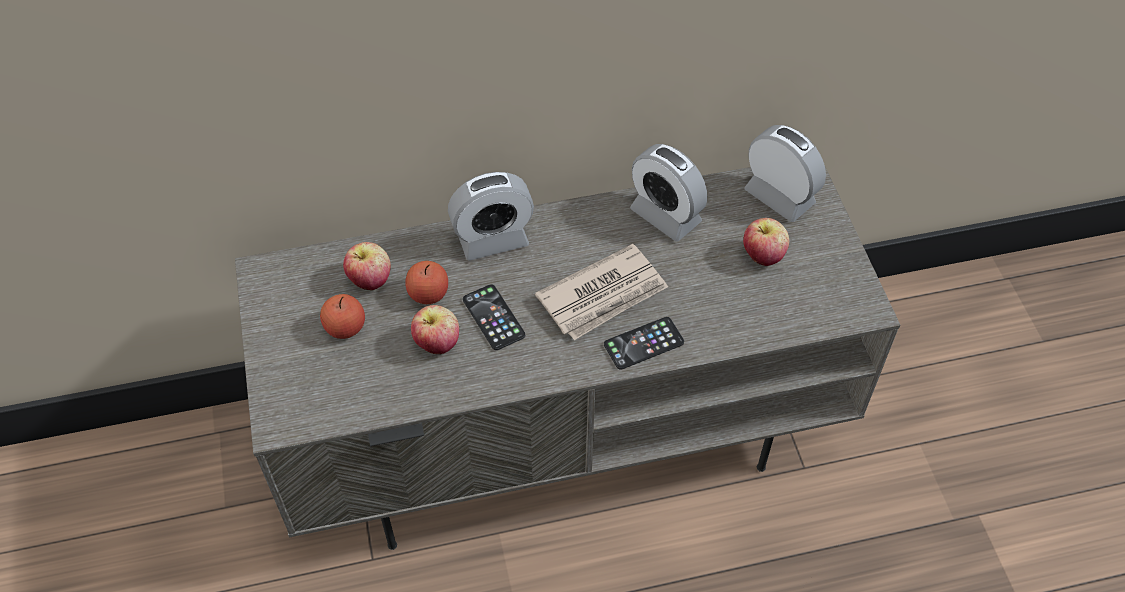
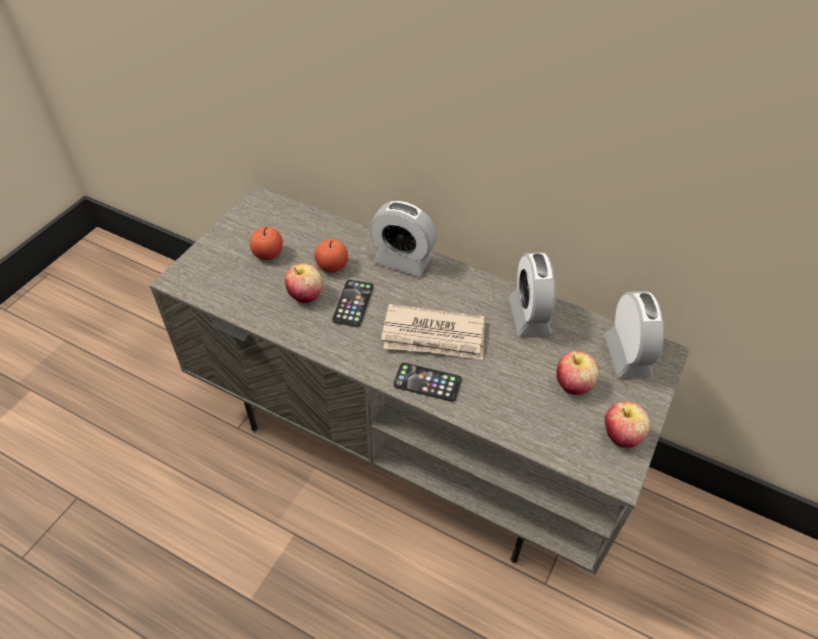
camera: 40 degrees right, 5 degrees down
(370, 280) = (310, 238): apple -> apple (621, 436)

